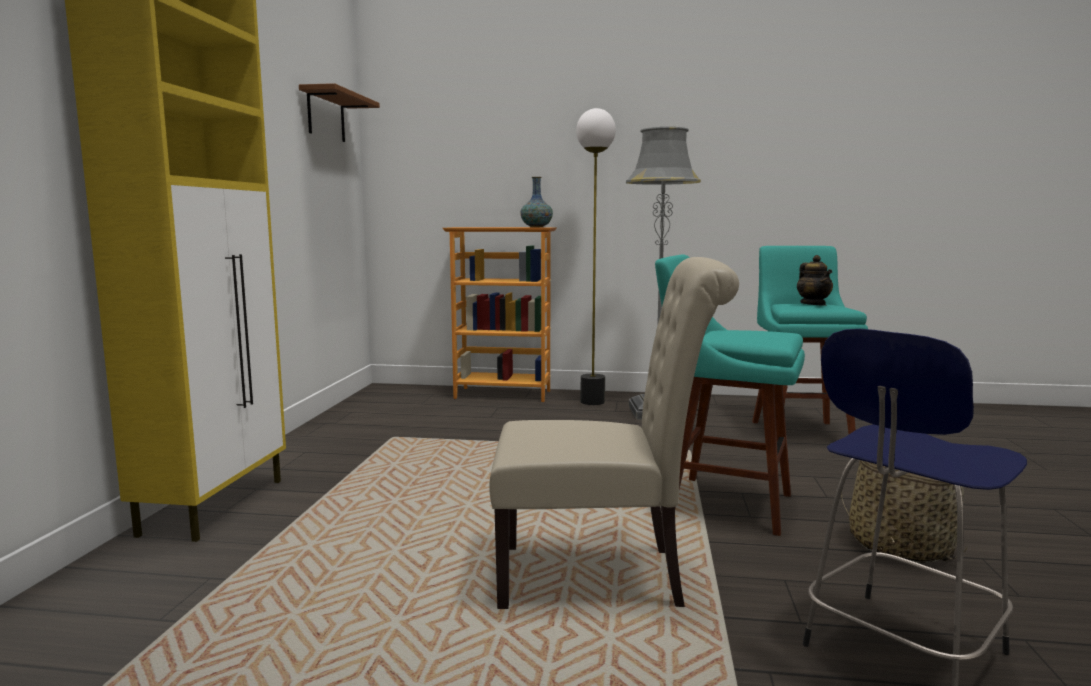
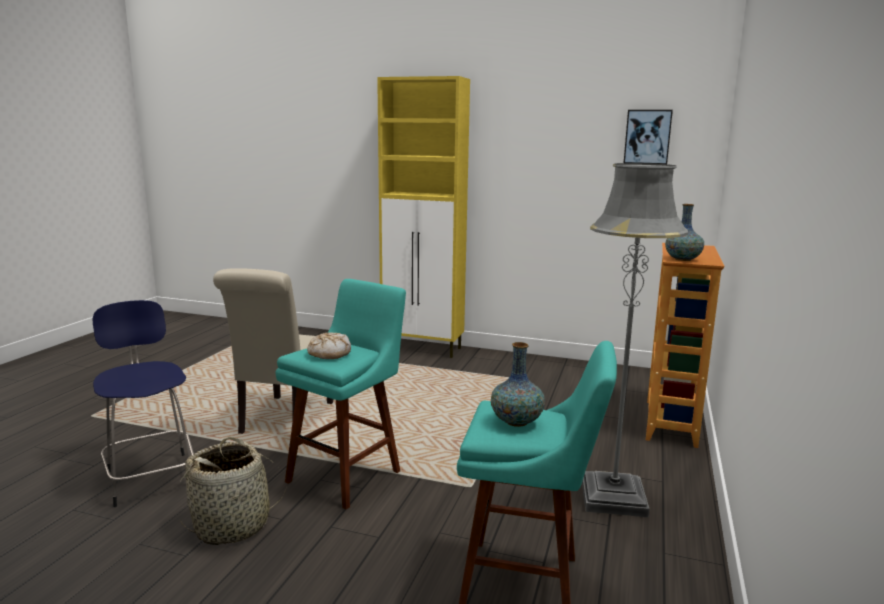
camera: 100 degrees right, 5 degrees up
(326, 116) = (647, 137): brown shelf -> picture
(592, 402) = (652, 466): floor lamp -> none
(757, 334) = (329, 353): none -> bread
(813, 304) = (516, 421): teapot -> vase

